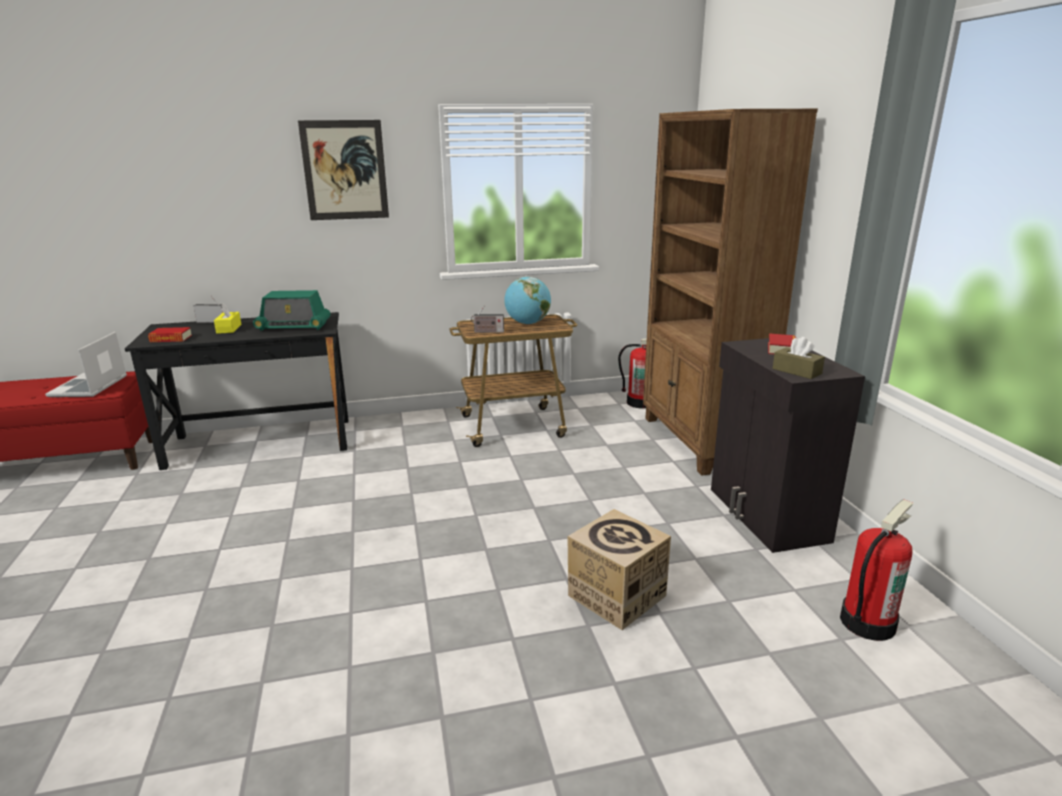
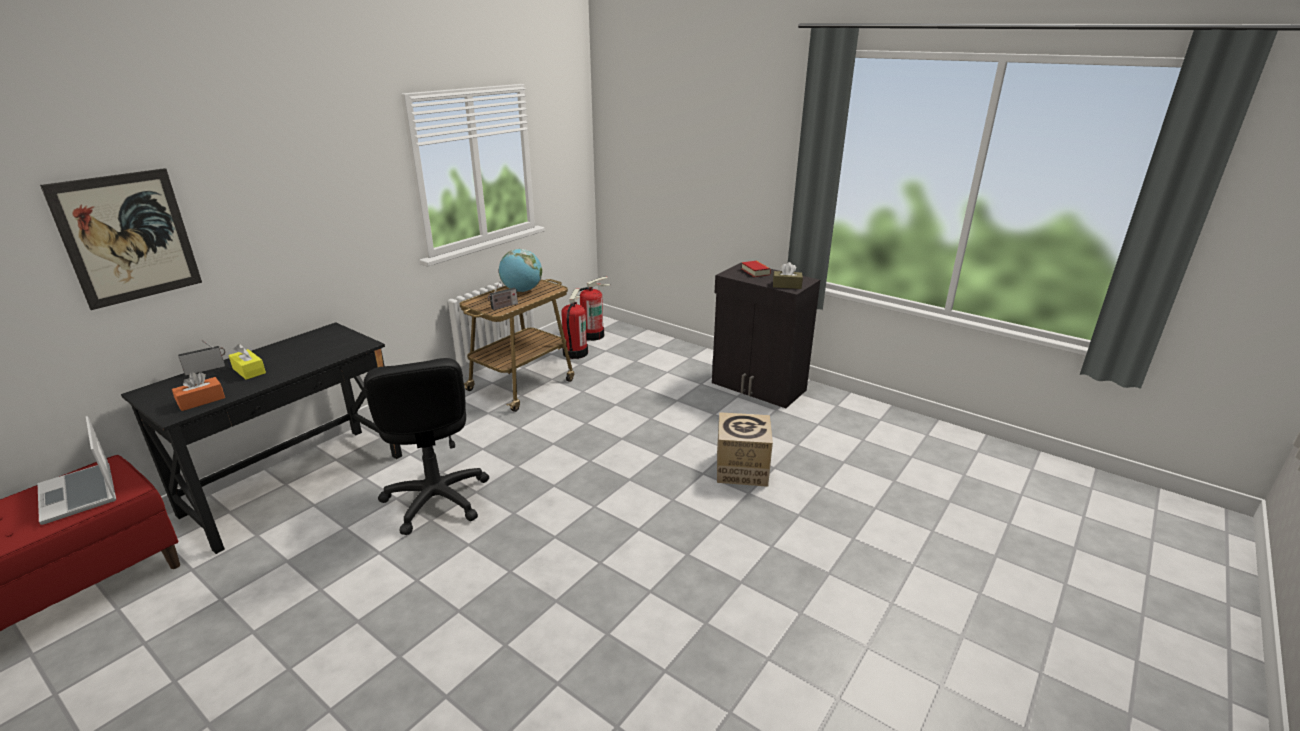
camera: 40 degrees left, 5 degrees up
(171, 339) = (201, 401): book -> orange tissue box
(293, 326) = (322, 349): radio -> none
(319, 493) = (436, 500): none -> black office chair
(345, 170) = (322, 171): picture -> picture (128, 238)
(700, 442) = (666, 352): brown bookcase -> none
(866, 622) = (863, 426): fire extinguisher -> fire extinguisher (575, 353)

